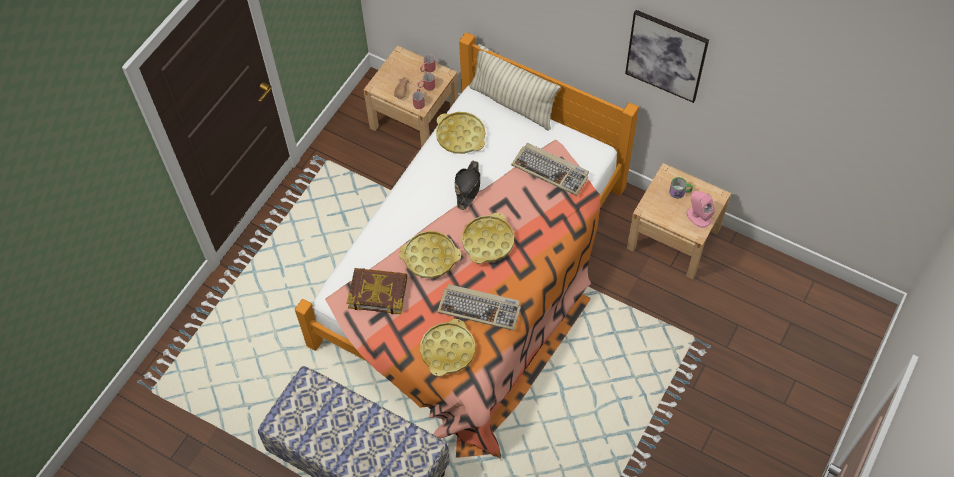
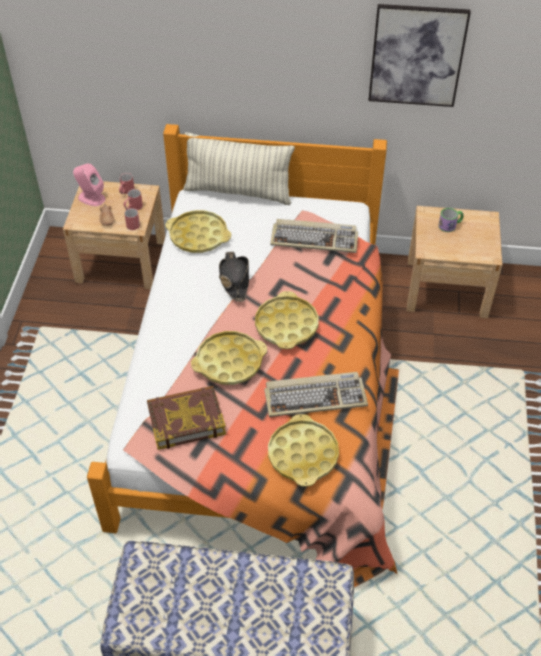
camera: 25 degrees left, 10 degrees down
(698, 217) = (482, 241): pink speaker -> pink speaker (91, 198)

